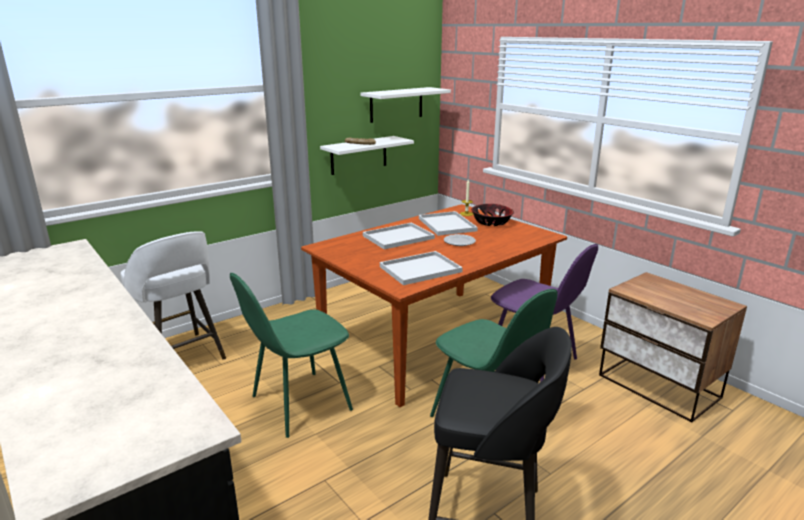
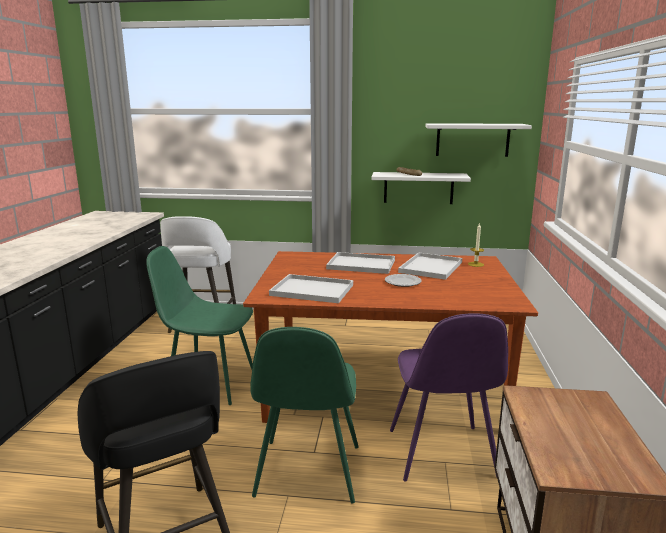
camera: 45 degrees right, 5 degrees down
(492, 222) = (481, 277): bowl -> none

